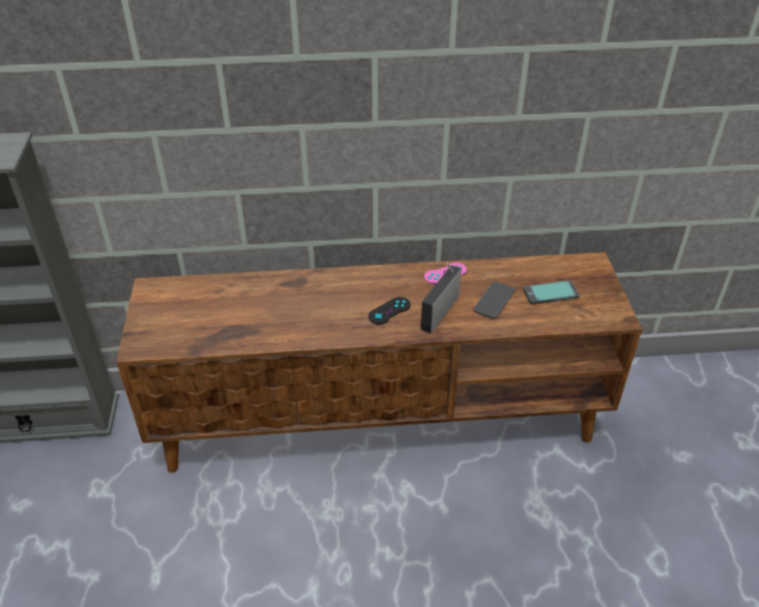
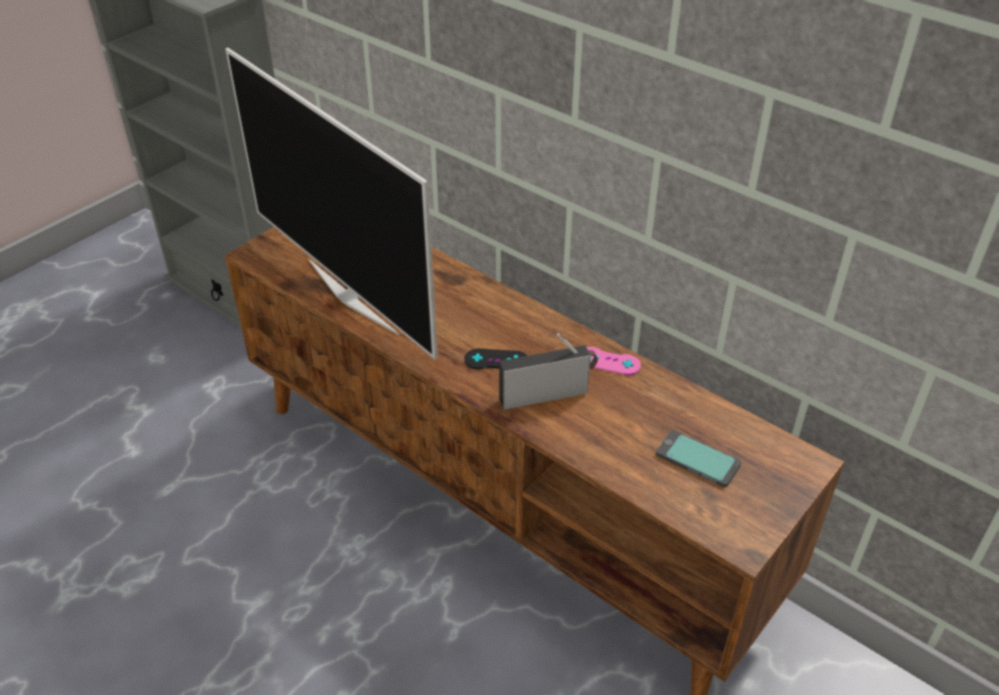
camera: 45 degrees right, 0 degrees up
(250, 329) = (354, 295): none -> television
(494, 300) = (619, 423): phone -> none

